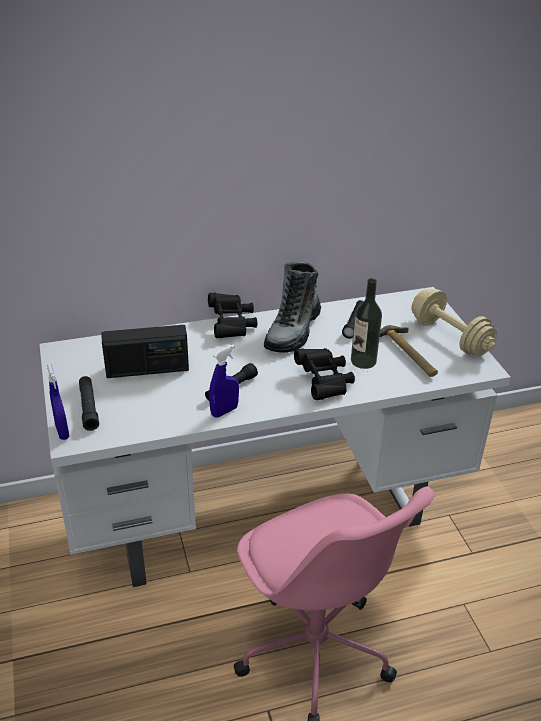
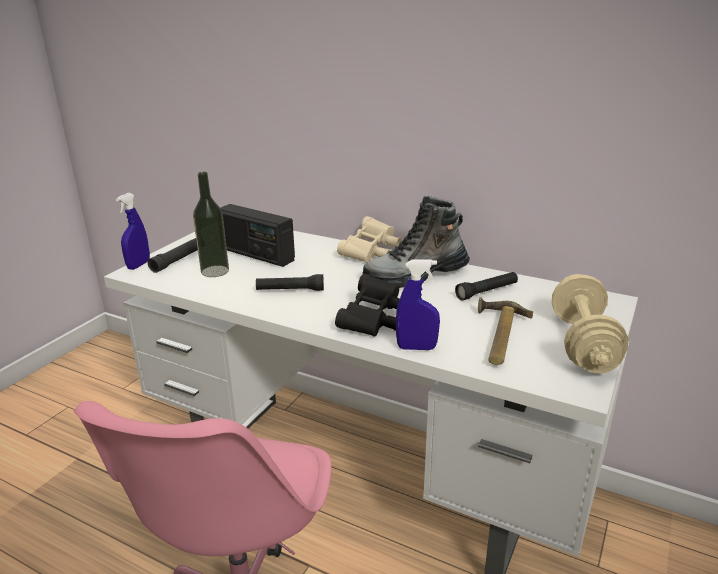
camera: 45 degrees right, 10 degrees down
(224, 411) = (256, 302): blue spray bottle -> blue spray bottle (416, 348)
(232, 325) = (371, 253): black binoculars -> beige binoculars
(363, 361) = (443, 322): bottle -> bottle (215, 271)

